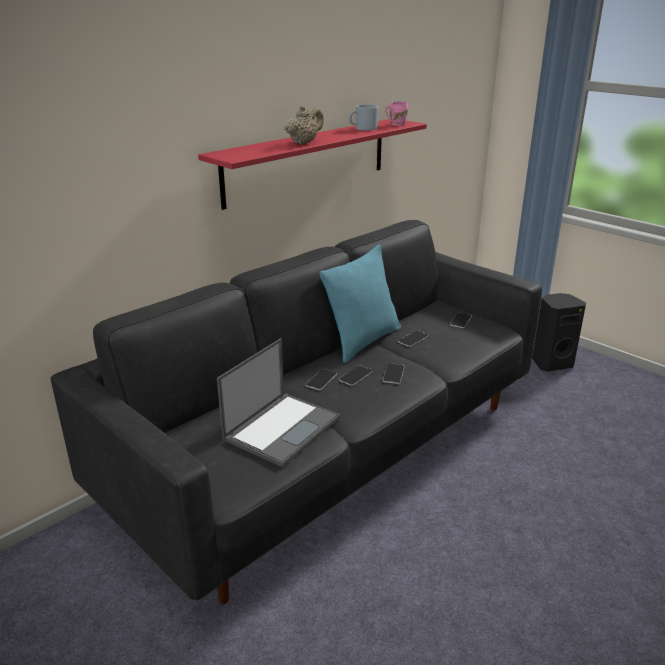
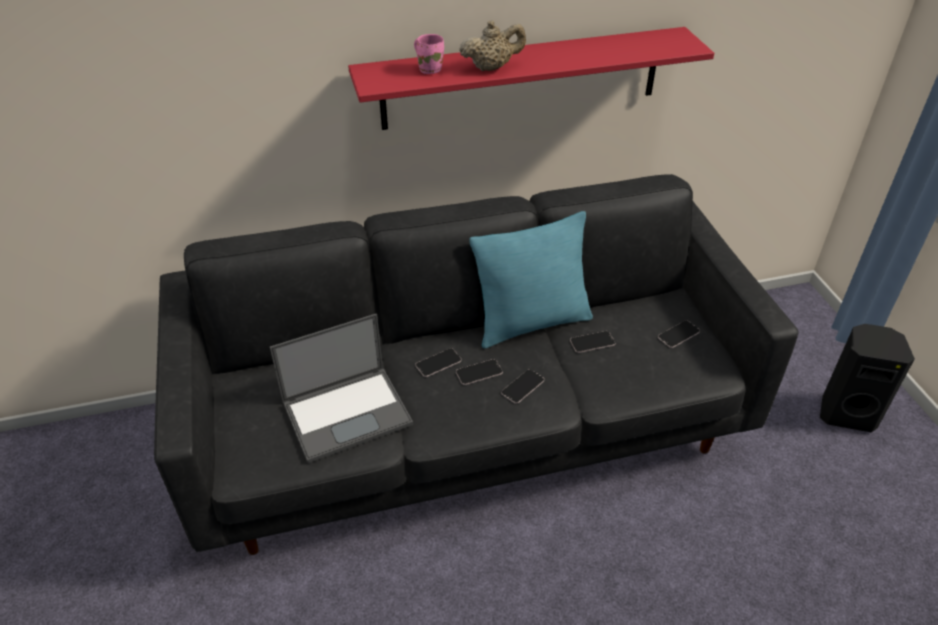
camera: 30 degrees right, 15 degrees up
(363, 128) = (607, 48): grey mug -> none
(397, 124) = (668, 45): pink mug -> pink mug (430, 69)

